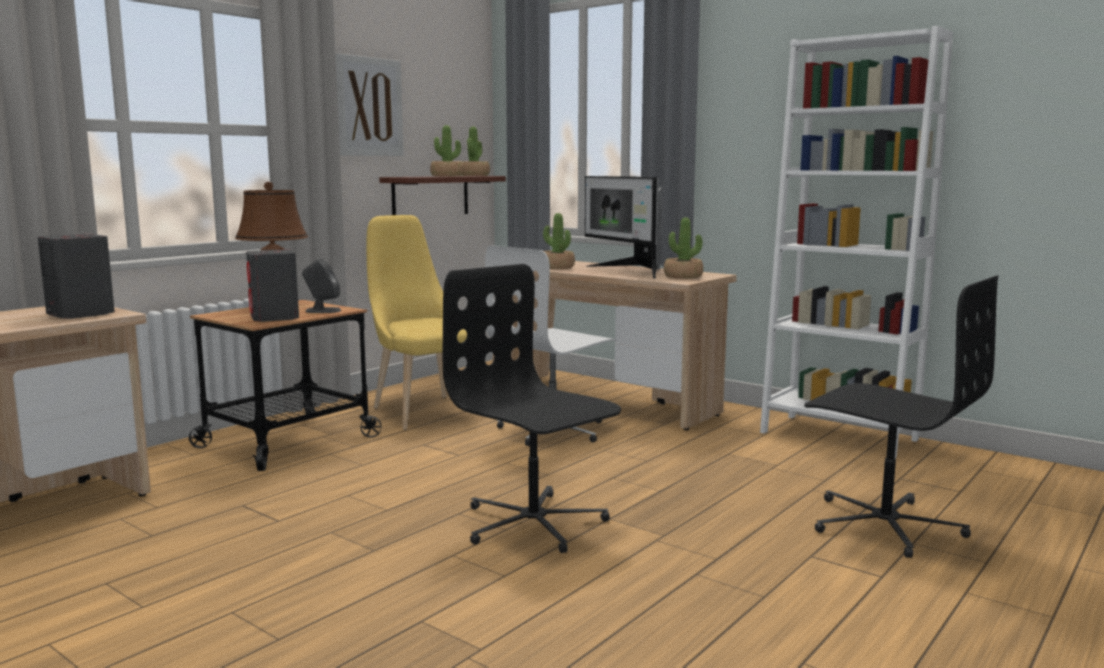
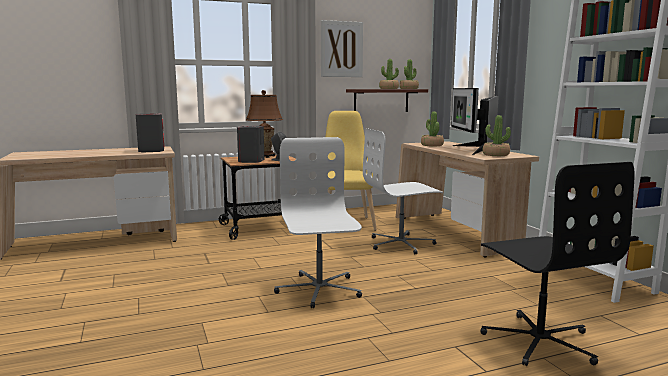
camera: 30 degrees right, 0 degrees up
(533, 523) = (318, 290): black office chair -> white office chair

